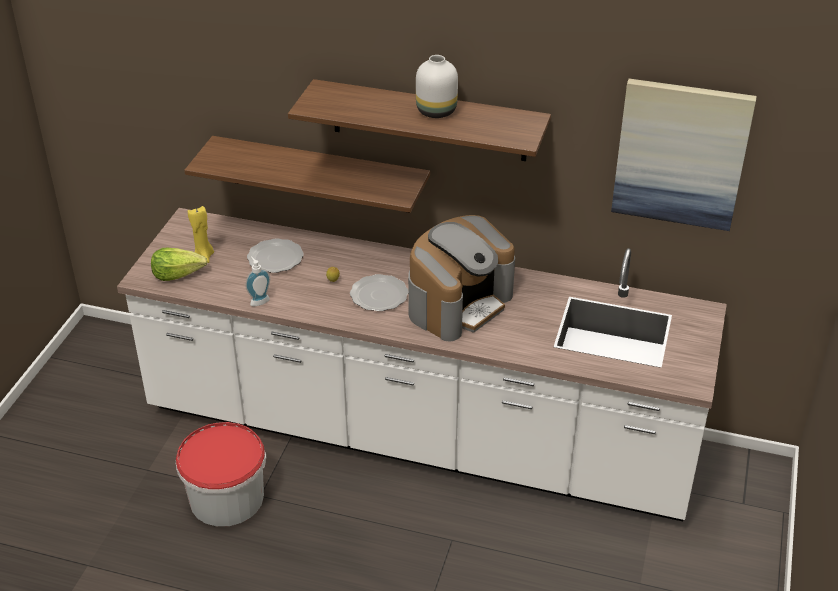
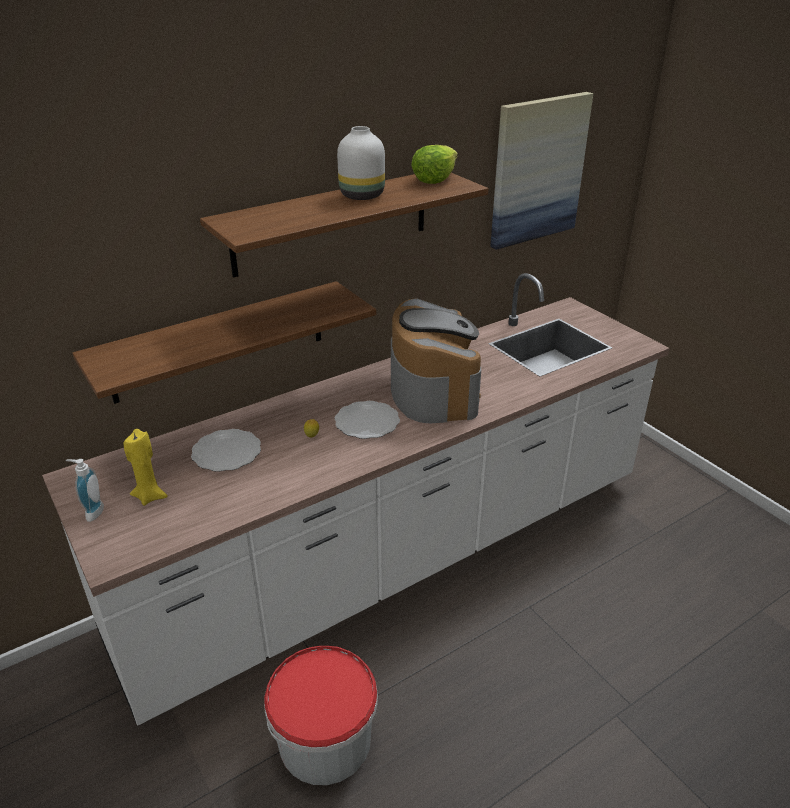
camera: 50 degrees left, 5 degrees down
(178, 274) = (147, 528): lettuce -> lettuce (434, 179)
(259, 300) = (274, 494): soap dispenser -> soap dispenser (92, 512)

